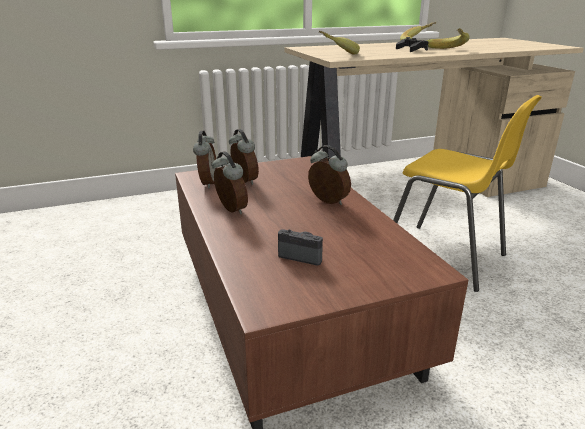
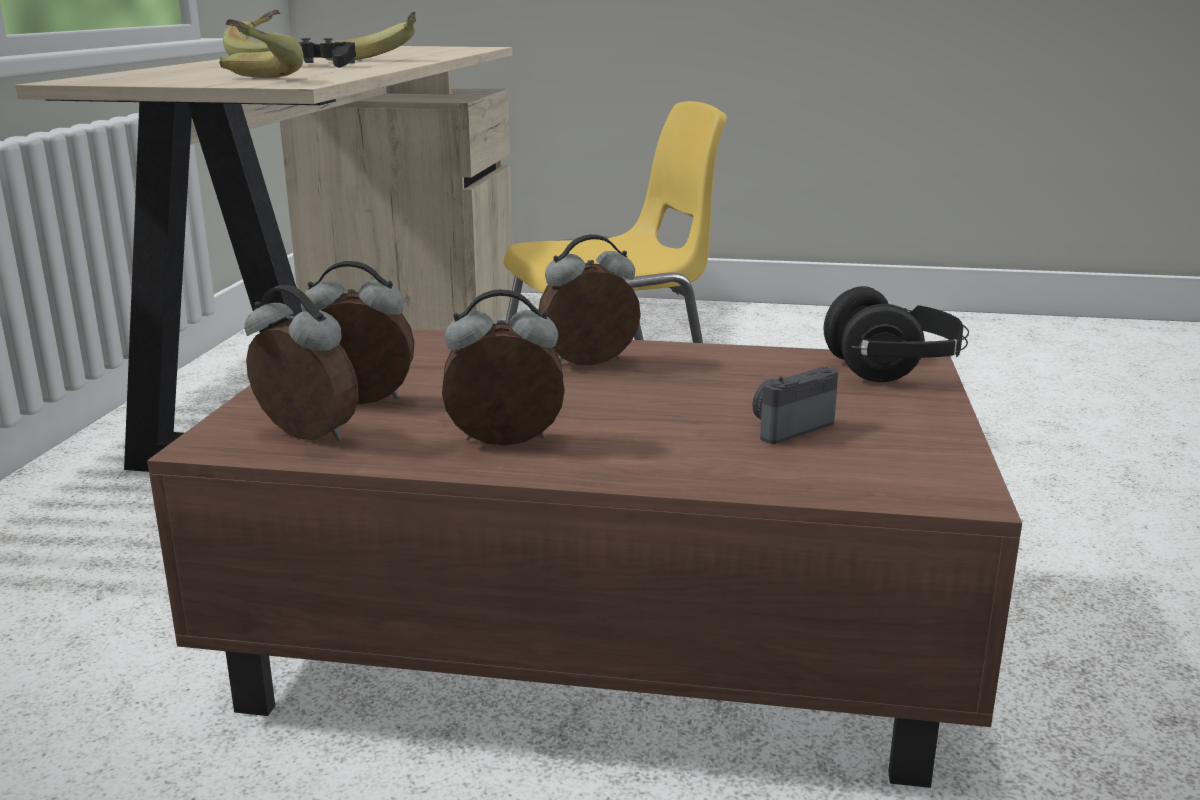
camera: 60 degrees left, 5 degrees down
(417, 267) = (893, 369): none -> black headphones

